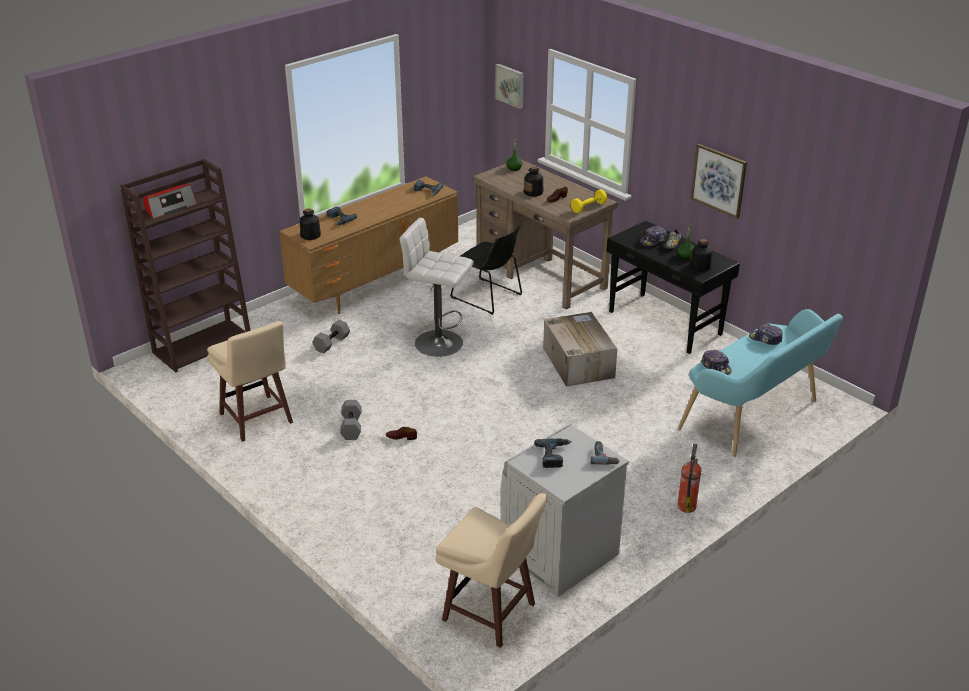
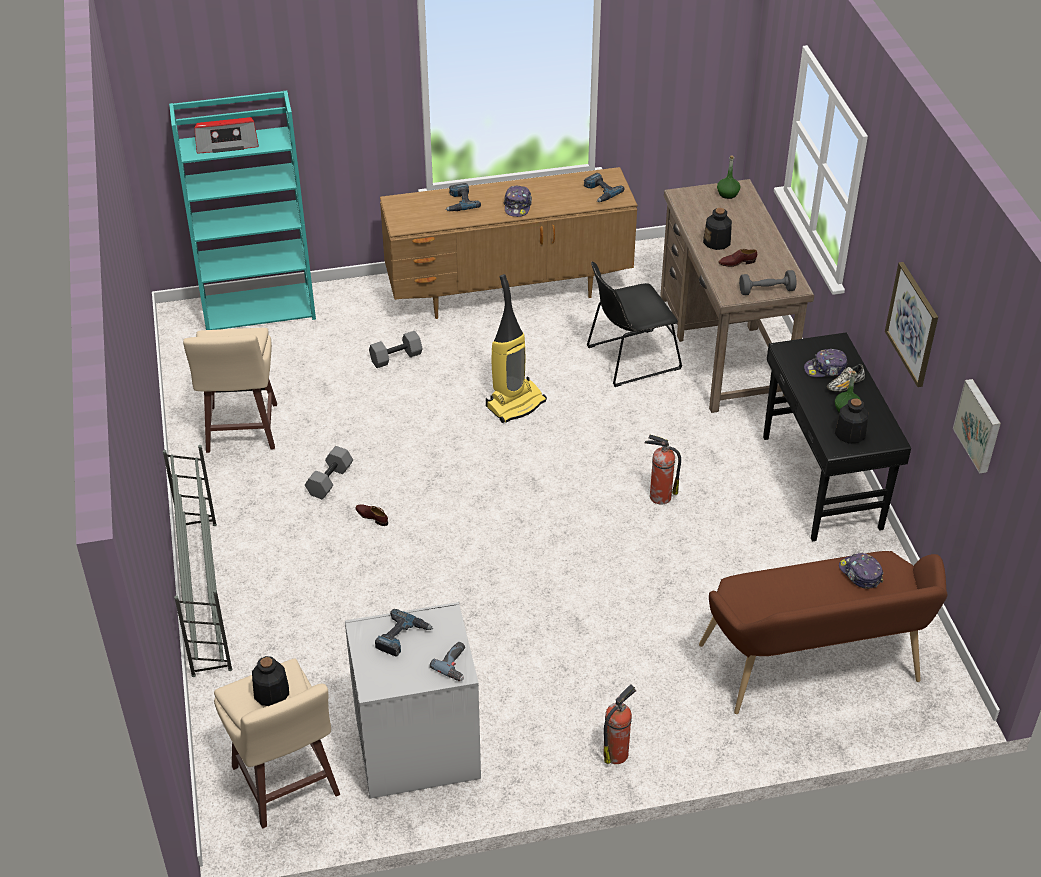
camera: 30 degrees right, 10 degrees up
(203, 345) = (260, 308): brown bookcase -> turquoise bookcase
(310, 235) = (408, 215): bottle -> bottle (271, 693)
(323, 526) = (205, 596): none -> grey shoe rack
(438, 343) = (515, 403): white stool -> vacuum cleaner
(488, 297) = (629, 359): black chair -> black chair turned 90 degrees clockwise
(510, 85) = (770, 73): picture -> picture (979, 425)
(577, 362) = (659, 496): cardboard box -> fire extinguisher
(588, 207) = (766, 290): yellow dumbbell -> grey dumbbell
(716, 367) = (753, 589): cap -> cap (517, 206)
(755, 417) = (815, 670): turquoise bench -> brown bench

